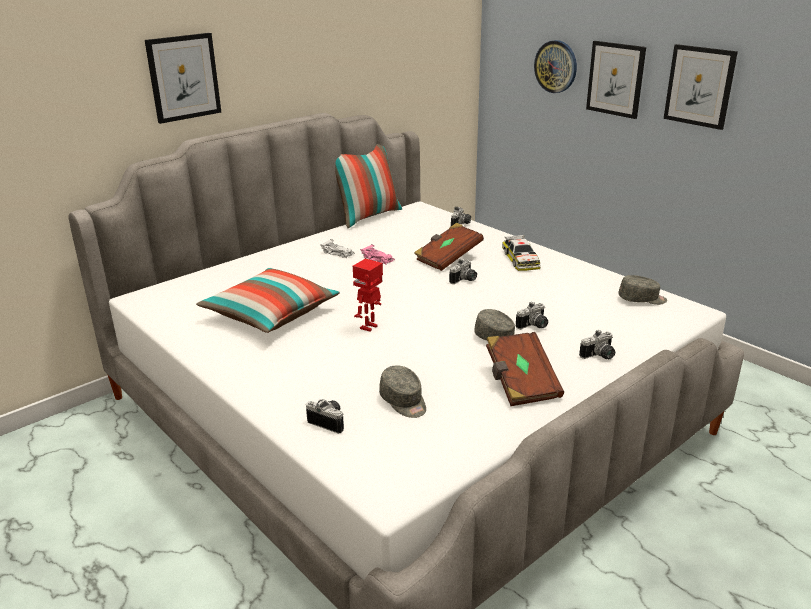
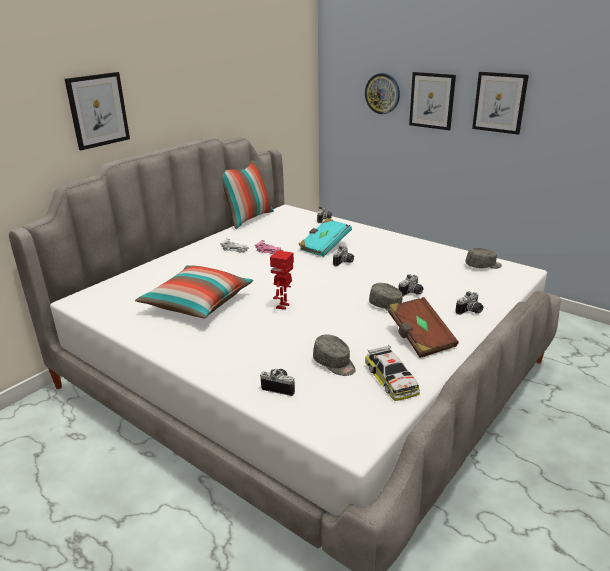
camera: 10 degrees left, 0 degrees up
(447, 258) = (324, 246): brown book -> turquoise book
(521, 260) = (381, 243): toy car -> toy car (391, 379)

